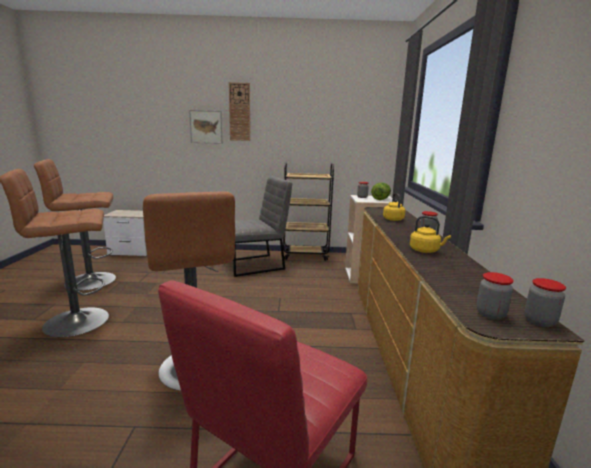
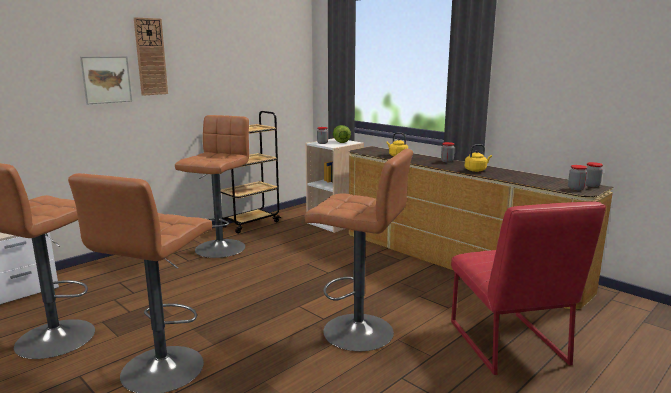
camera: 45 degrees left, 0 degrees up
(255, 265) = (221, 248): grey chair -> brown stool

